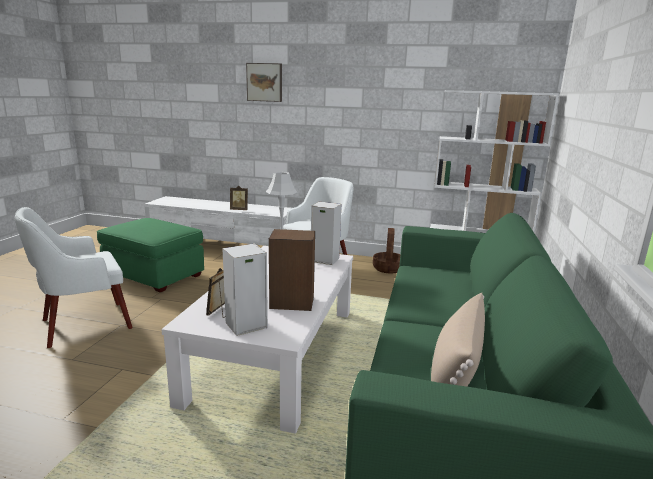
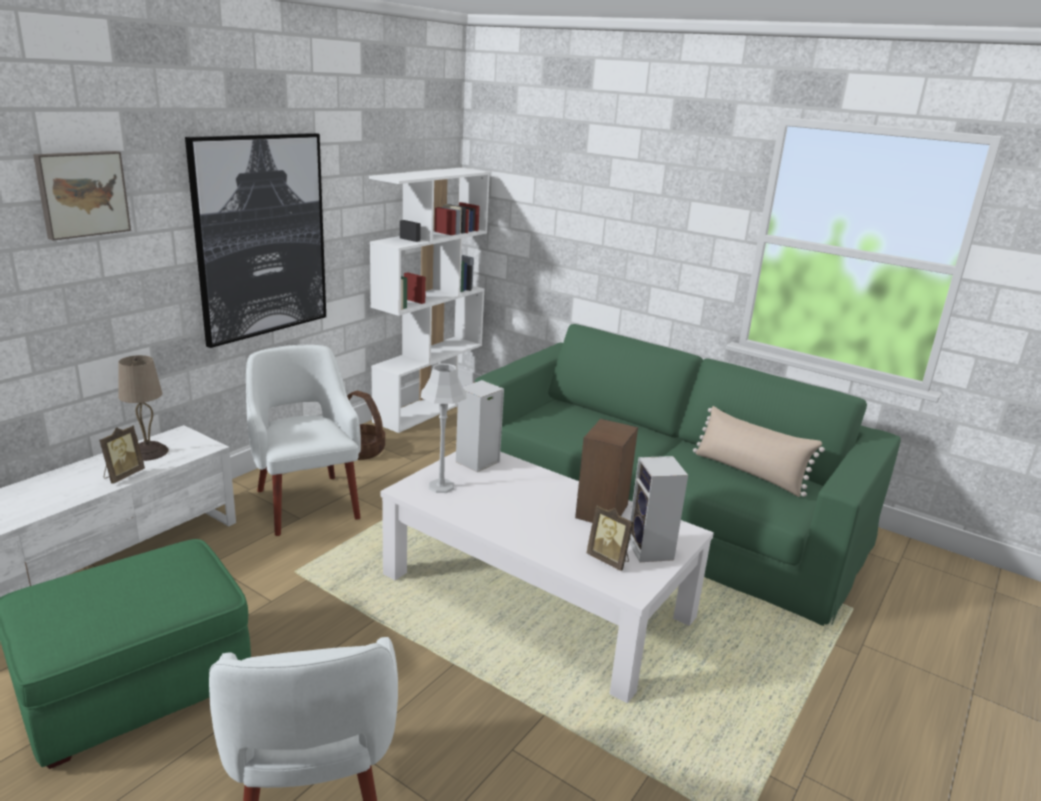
camera: 70 degrees left, 5 degrees up
(263, 208) = (148, 452): none -> beige table lamp
(356, 118) = (261, 237): none -> picture

